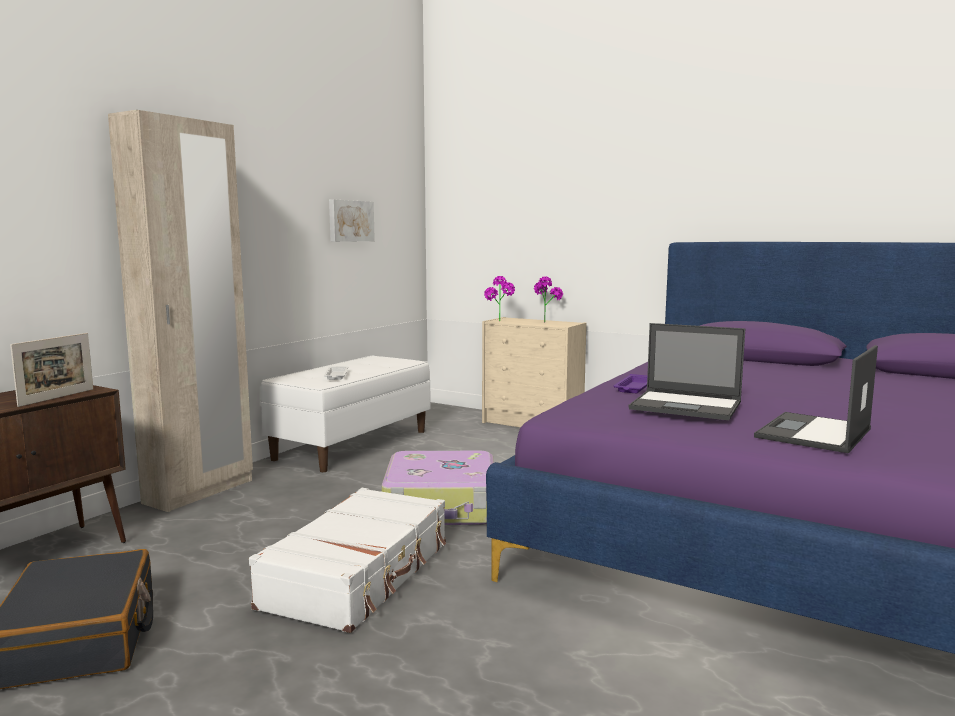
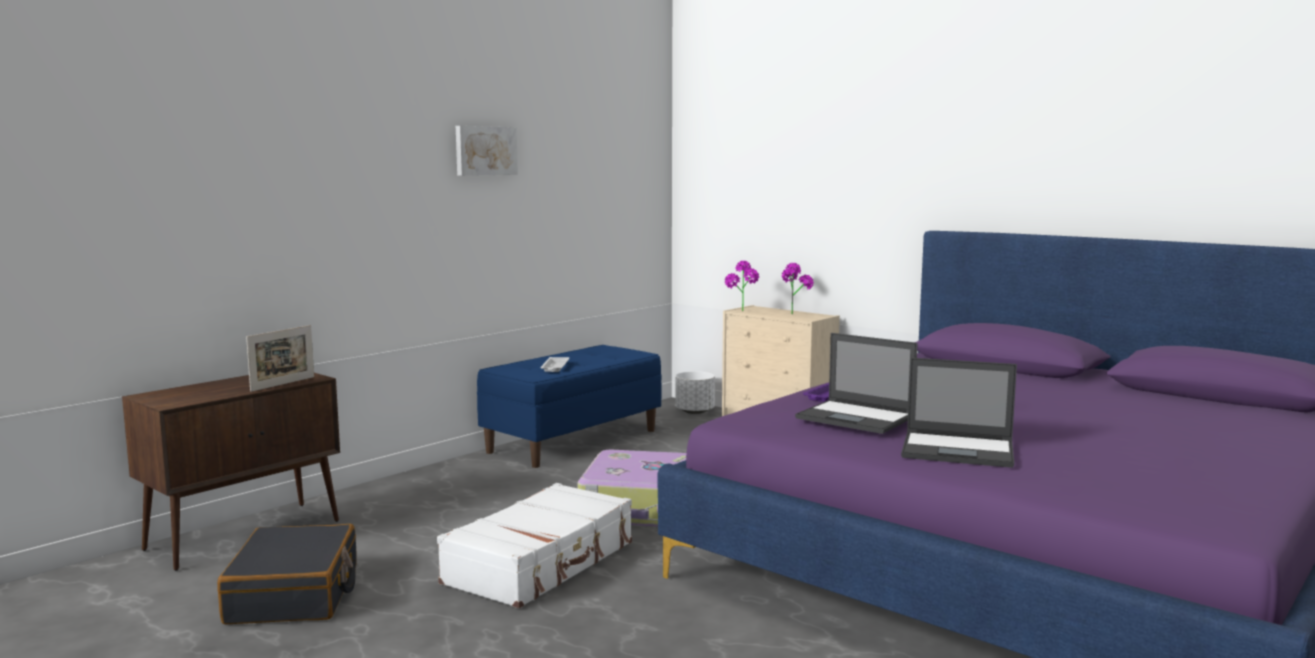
camera: 10 degrees right, 0 degrees up
(200, 492) = (411, 480): beige wardrobe -> none
(350, 221) = (580, 200): picture -> picture (485, 151)
(352, 444) = (573, 441): white bench -> blue bench
(454, 413) = (695, 411): none -> white planter
(813, 433) = (959, 450): laptop -> laptop turned 120 degrees counterclockwise

